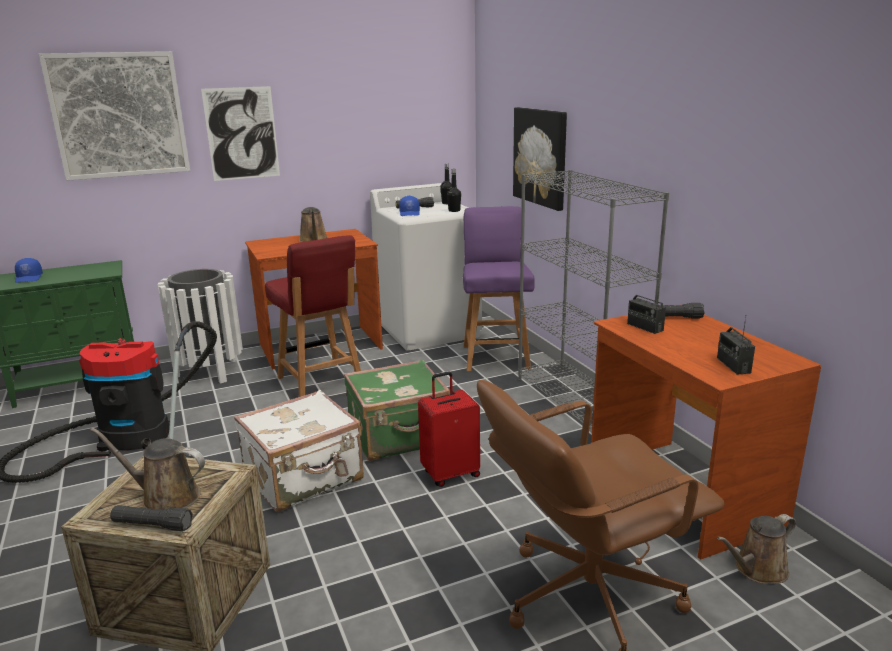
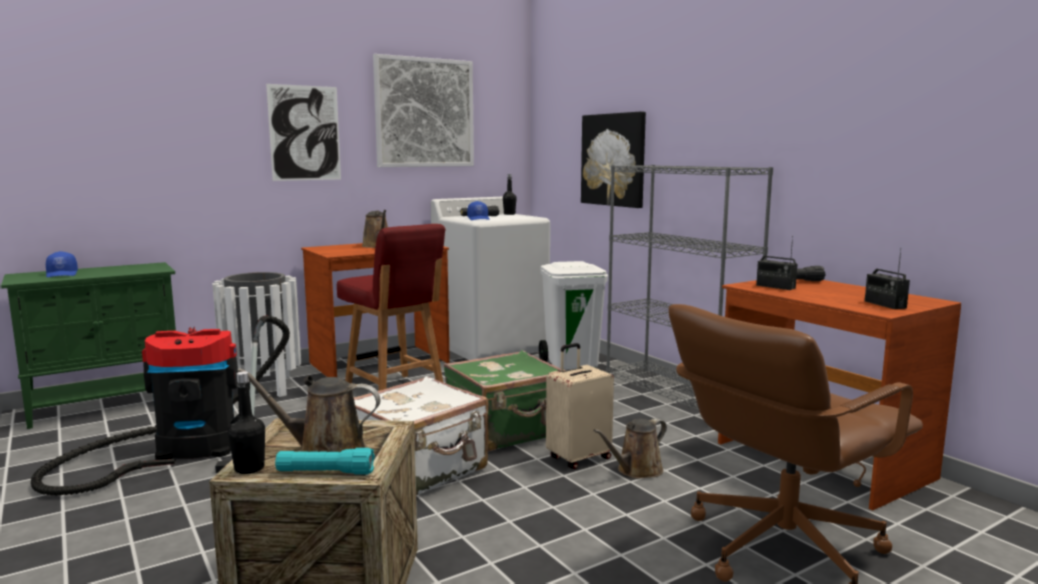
camera: 10 degrees left, 10 degrees down
(119, 115) = (177, 104): picture -> picture (424, 113)
(152, 525) = (325, 473): black flashlight -> turquoise flashlight
(450, 473) = (578, 458): red suitcase -> beige suitcase
(454, 210) = (522, 217): black bottle -> black bottle (249, 468)
(495, 356) = (572, 364): purple chair -> white trash can
(757, 570) = (931, 514): brown watering can -> brown watering can (636, 471)

